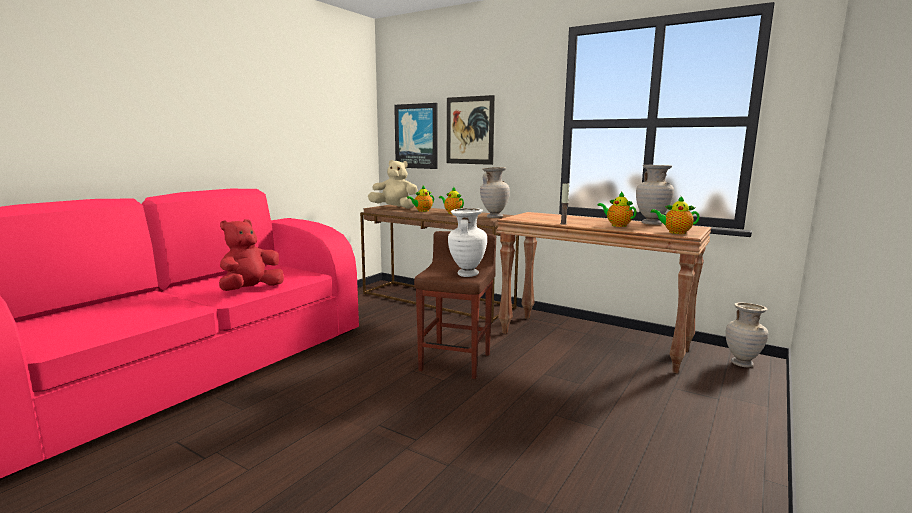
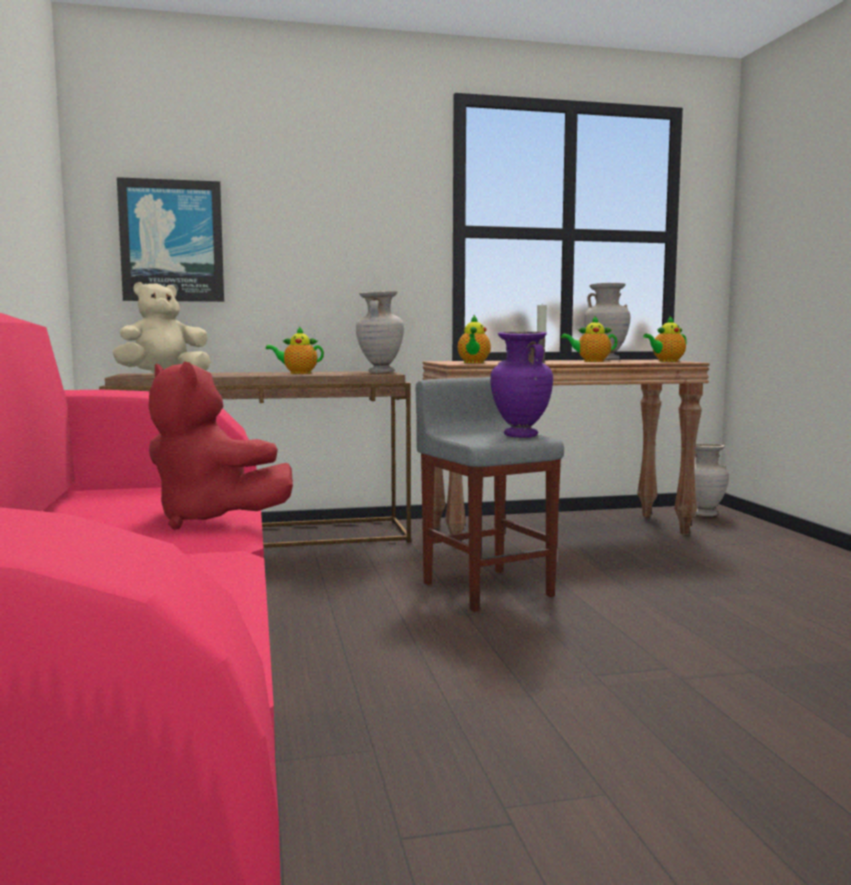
camera: 45 degrees left, 5 degrees down
(251, 290) = (210, 520): red plush toy -> red plush toy turned 45 degrees counterclockwise
(422, 211) = (235, 374): teapot -> teapot (473, 363)
(456, 361) = (486, 588): brown stool -> grey stool
(467, 274) = (520, 436): white vase -> purple vase
(469, 130) = (290, 234): picture -> none

